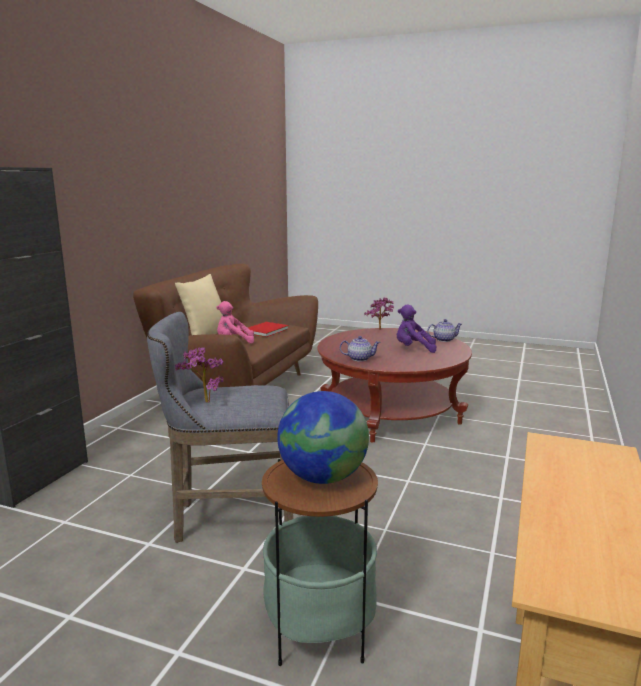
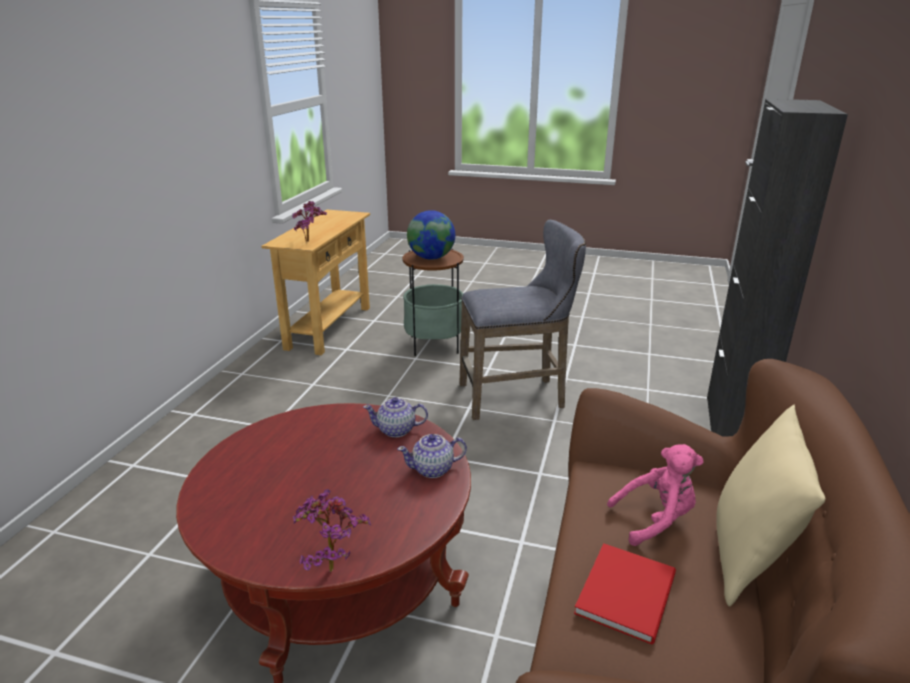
camera: 175 degrees right, 10 degrees up
(203, 401) = (532, 288): potted plant -> potted plant (310, 241)
(413, 349) = (295, 467): purple plush toy -> none
(443, 339) = (211, 513): teapot -> teapot (433, 469)

